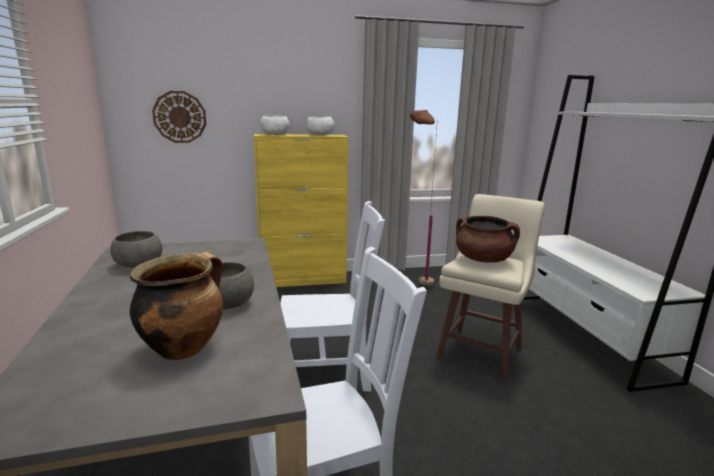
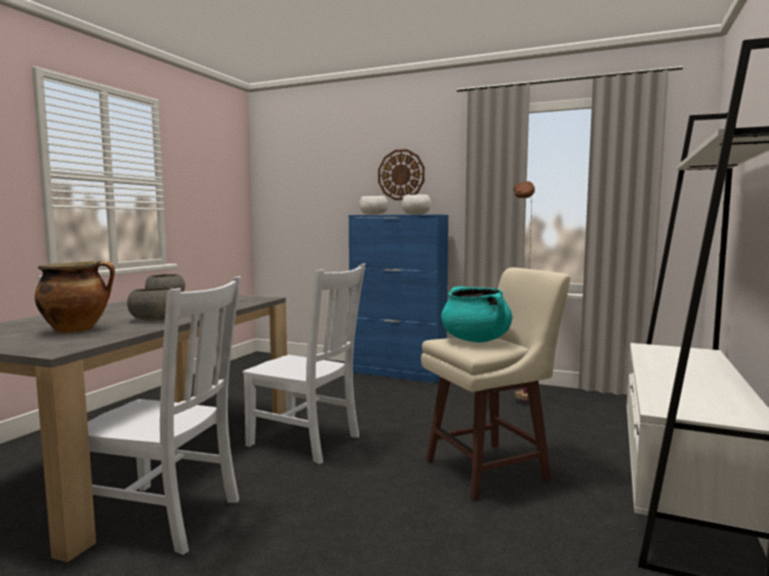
camera: 35 degrees right, 10 degrees down
(179, 117) = (304, 201): wall clock -> wall clock (401, 175)
(303, 280) = (397, 373): yellow cabinet -> blue cabinet
(483, 259) = (476, 340): brown cooking pot -> turquoise cooking pot

